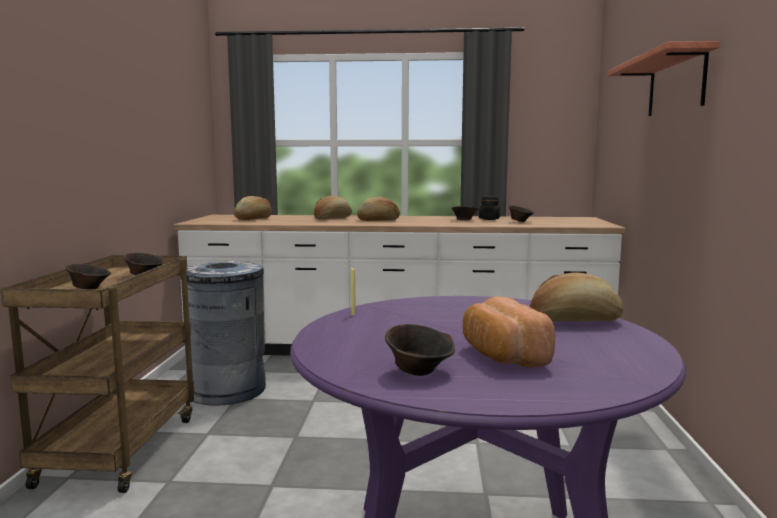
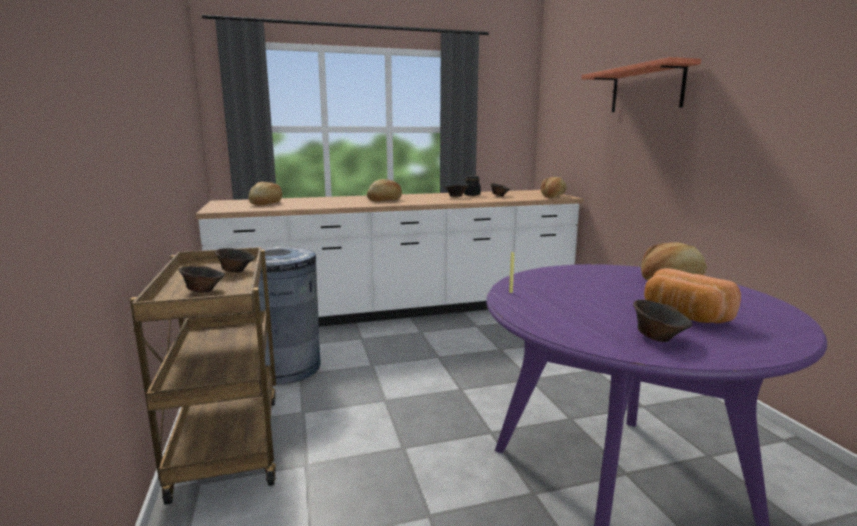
camera: 20 degrees left, 5 degrees up
(332, 218) = (340, 200): bread -> bread (553, 196)

